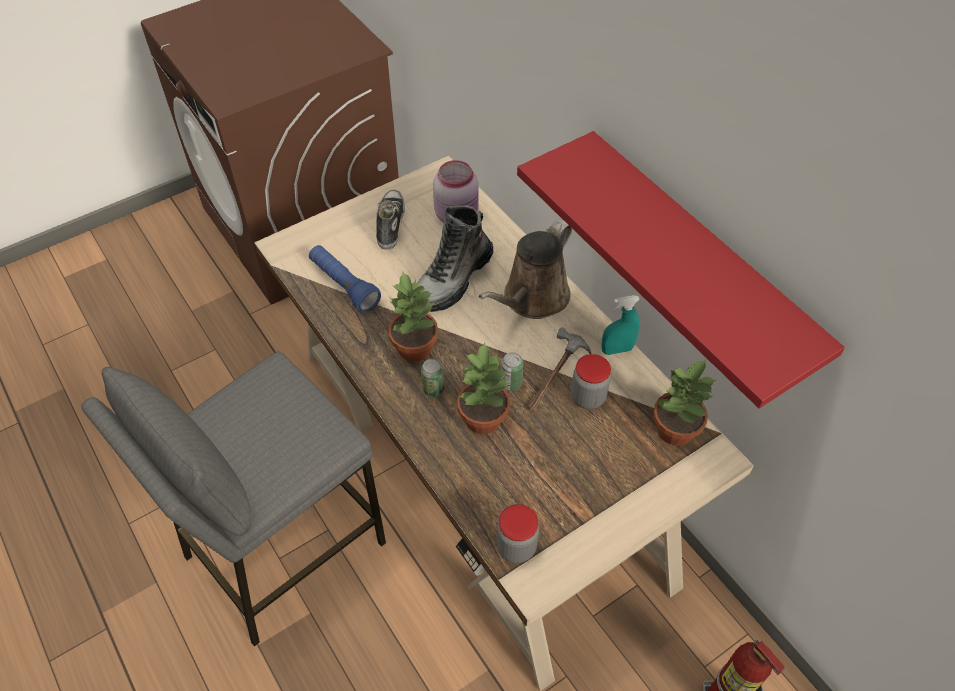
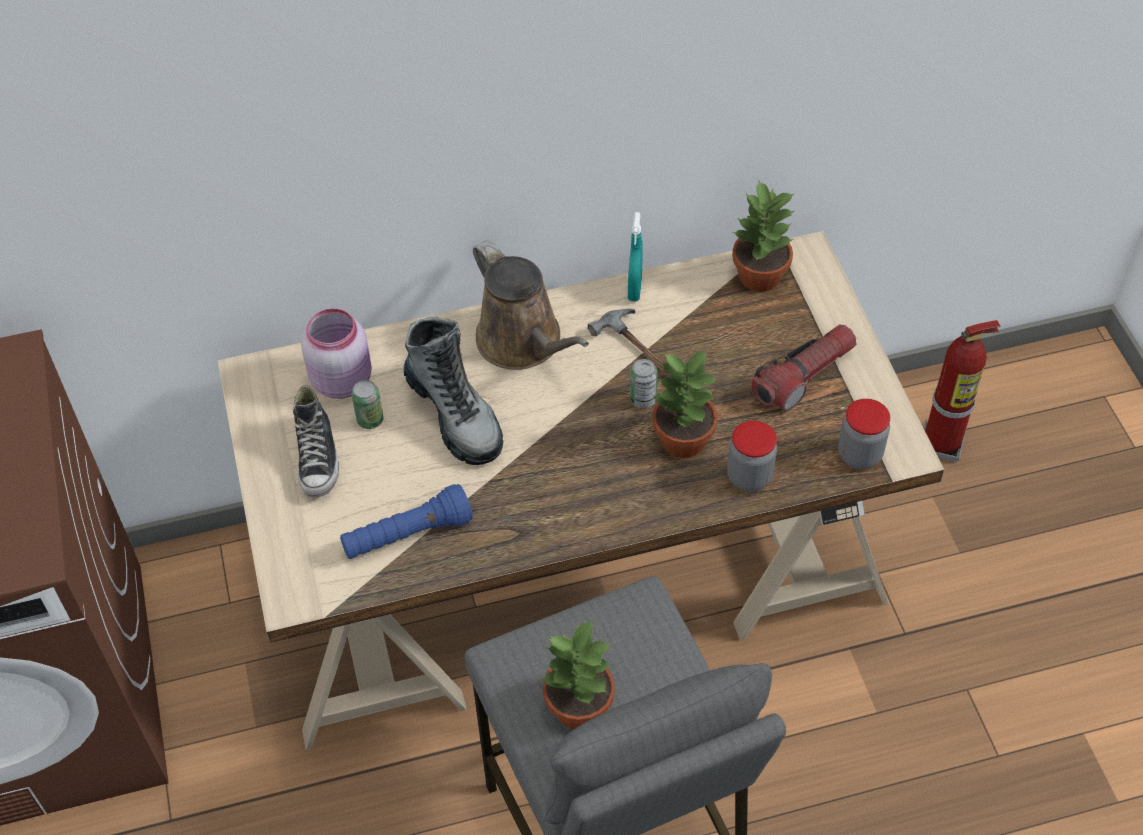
camera: 70 degrees left, 0 degrees up
(389, 224) = (318, 458): shoe -> shoe turned 120 degrees counterclockwise
(414, 347) = (547, 481): potted plant -> potted plant (577, 707)
(433, 389) = (622, 477): can -> can (370, 420)
(582, 487) = (804, 376): none -> flashlight
(588, 397) = (690, 335): jar -> jar (749, 476)
(697, 261) = (677, 118): red shelf -> none

